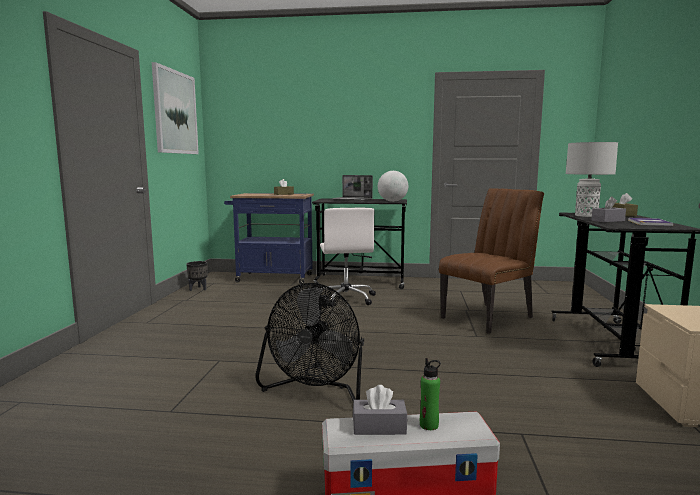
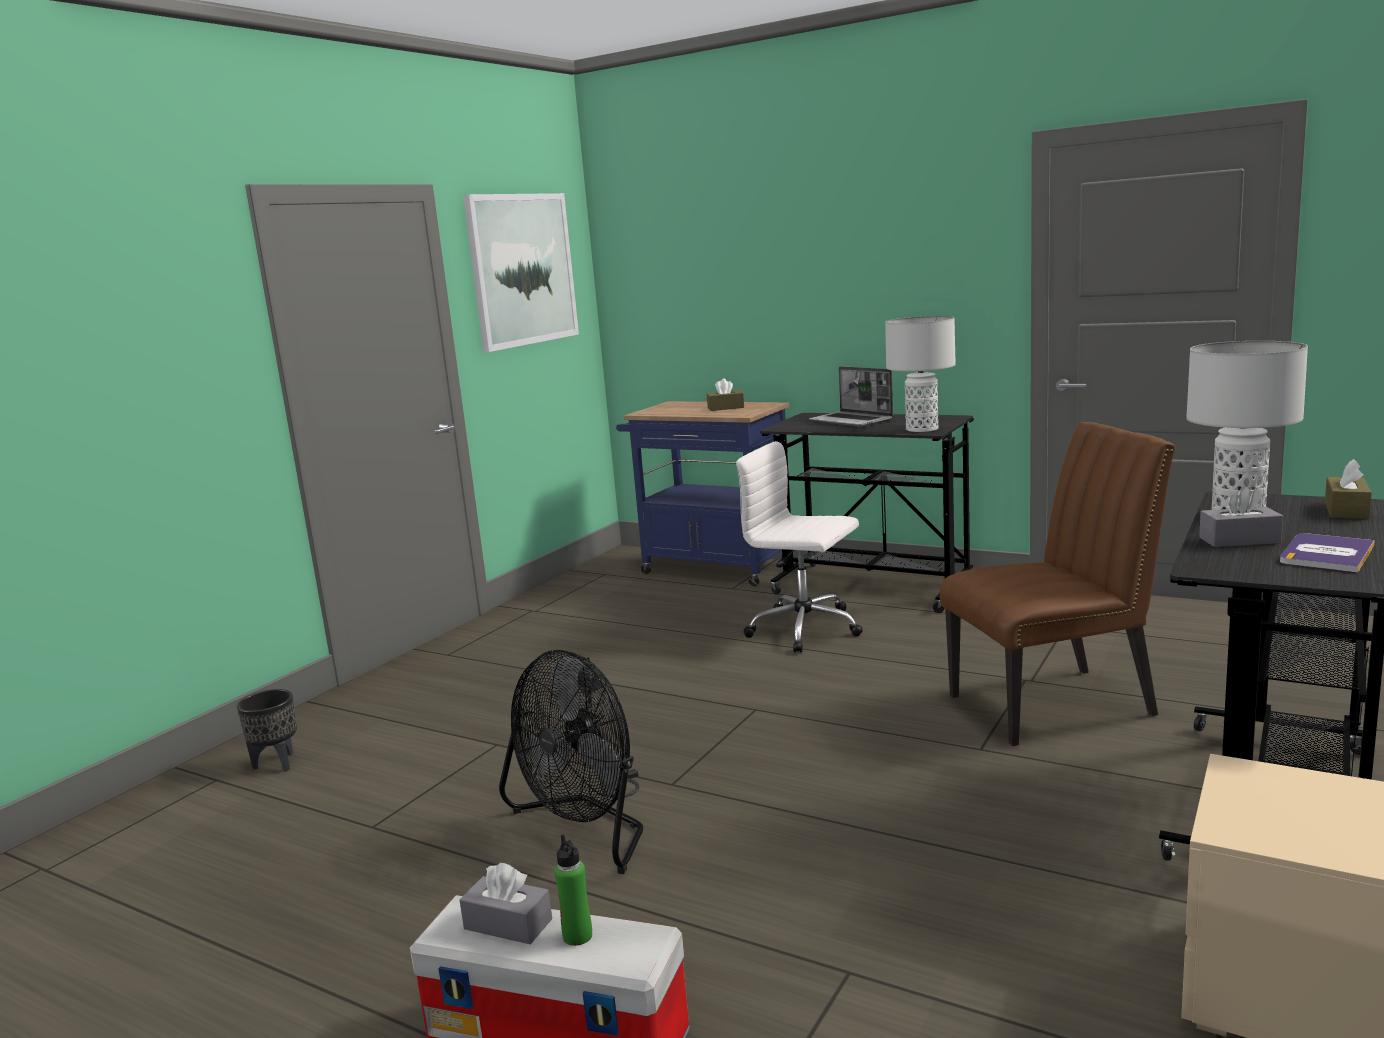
camera: 25 degrees right, 5 degrees up
(198, 289) = (570, 586): black planter -> black planter (276, 764)
(346, 298) = (806, 629): white office chair -> white office chair turned 105 degrees clockwise
(392, 201) = (921, 429): globe -> white table lamp

